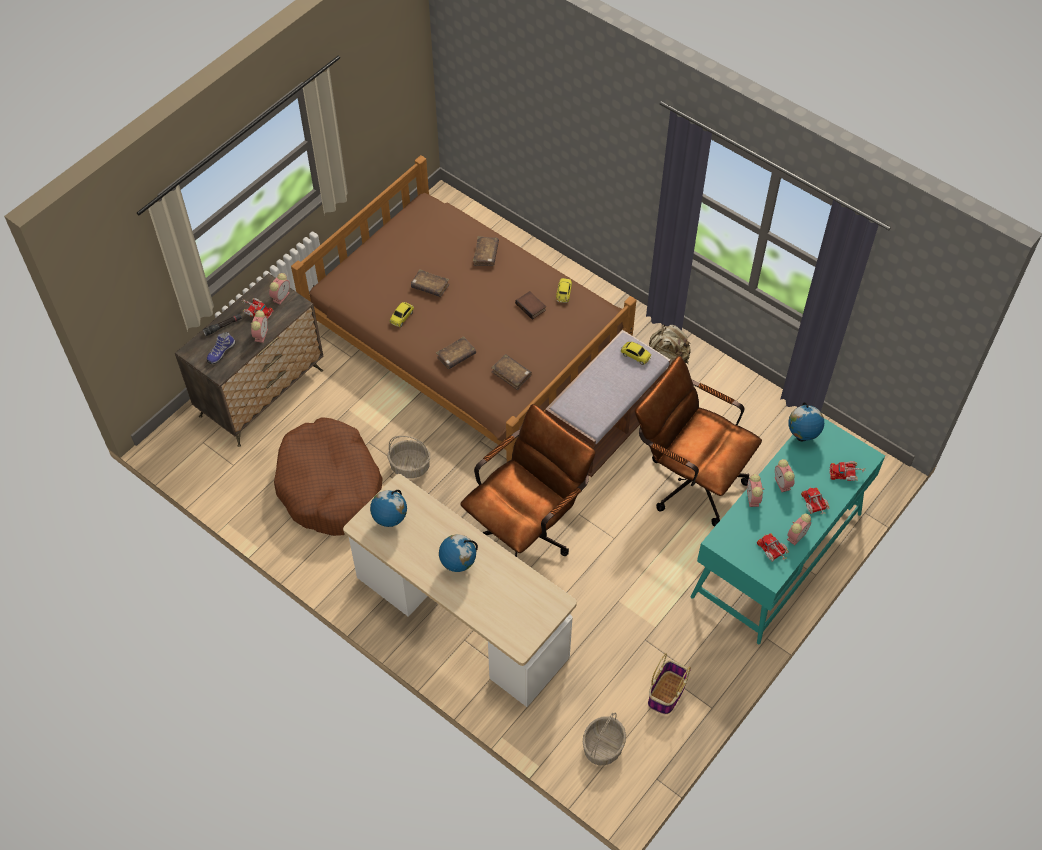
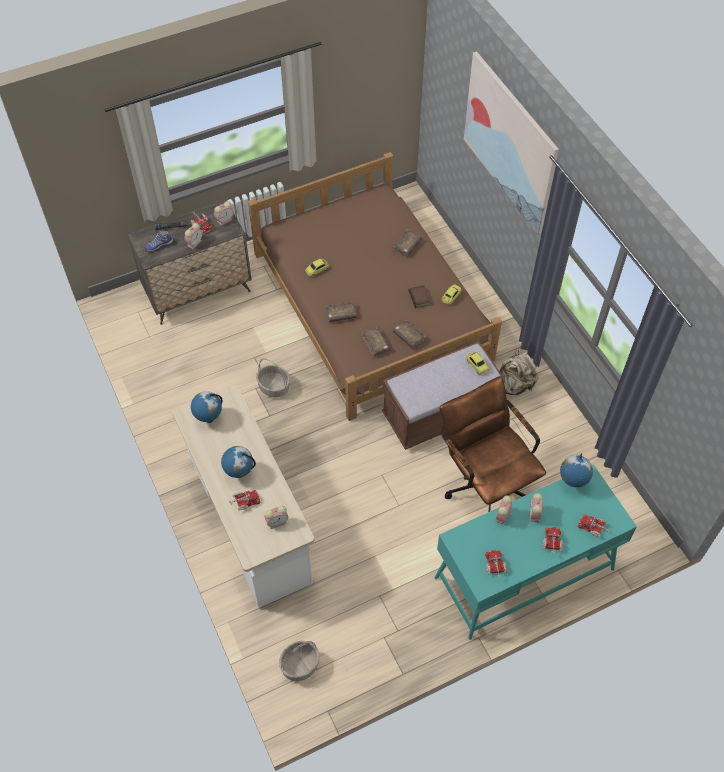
camera: 25 degrees right, 0 degrees up
(330, 486) = (208, 379): brown dog bed -> none
(430, 287) = (351, 255): brown book -> brown book (409, 337)
(481, 594) = (244, 502): none -> toy truck
(527, 529) = (335, 470): brown office chair -> none
(587, 102) = (509, 142): none -> picture
(666, 694) = (373, 646): basket -> none
(796, 535) = (522, 561): alarm clock -> alarm clock (277, 522)

